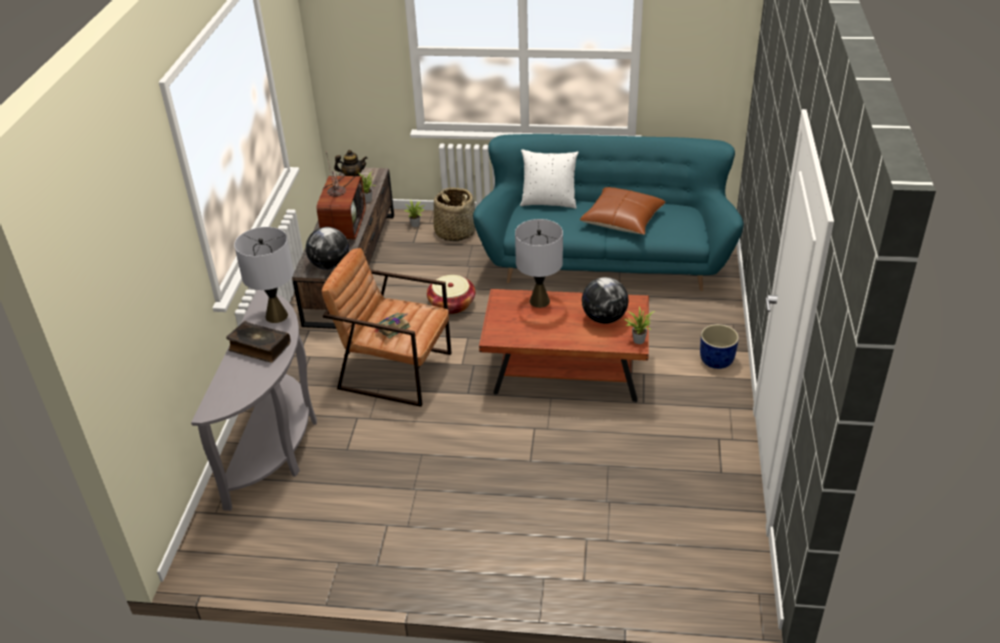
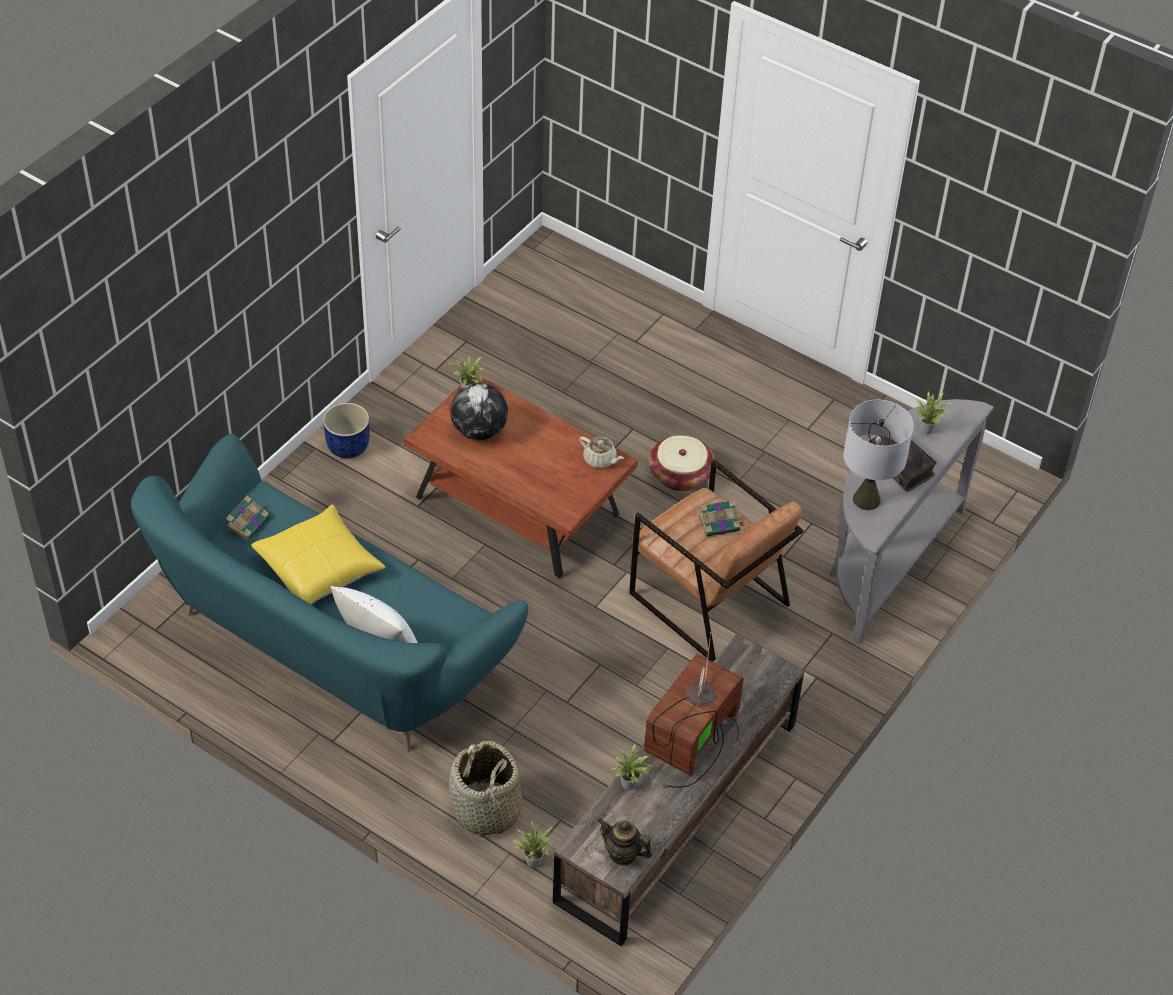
camera: 155 degrees left, 10 degrees up
(244, 382) = (928, 428): none -> potted plant
(330, 265) = (745, 666): globe -> none
(452, 304) = (580, 669): basket -> basket (680, 475)
(505, 334) = (600, 460): none -> beige teapot
(539, 301) = (529, 485): grey table lamp -> none
(622, 220) = (319, 567): brown pillow -> yellow pillow
(686, 222) = (248, 523): none -> book

